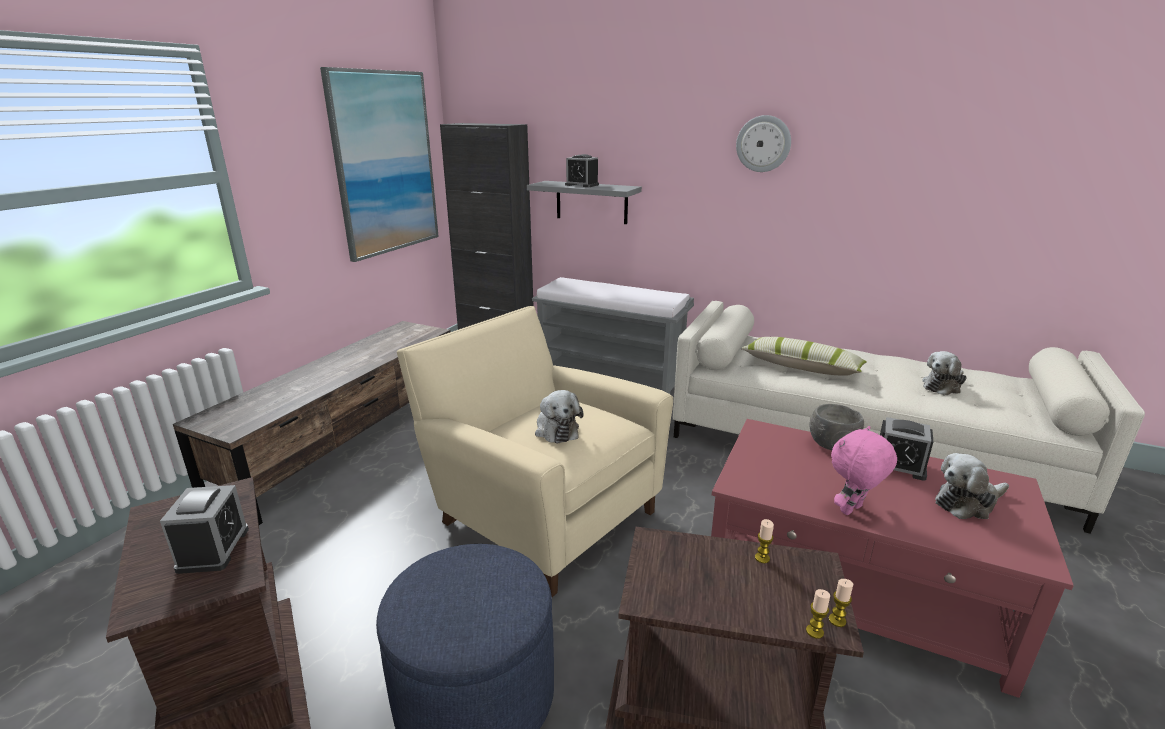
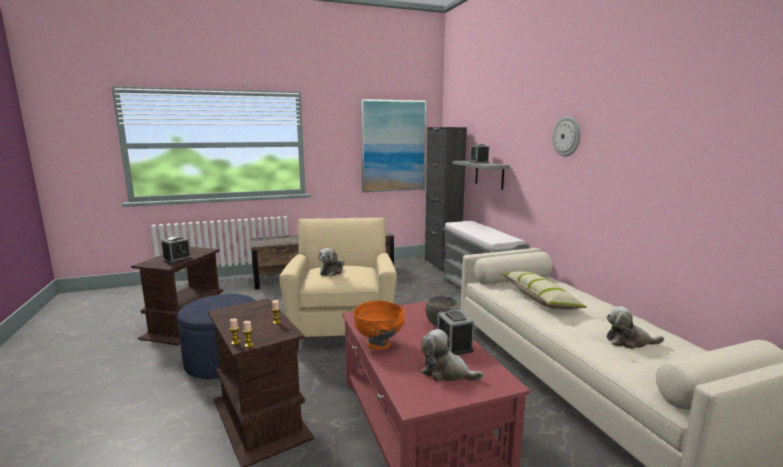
camera: 45 degrees right, 10 degrees down
(852, 510) = (379, 344): pink plush toy -> orange bowl

